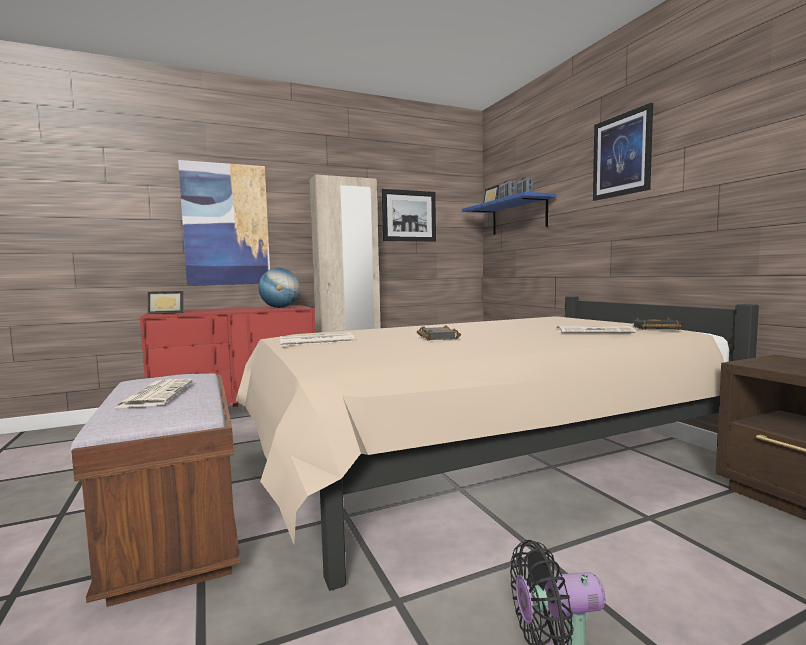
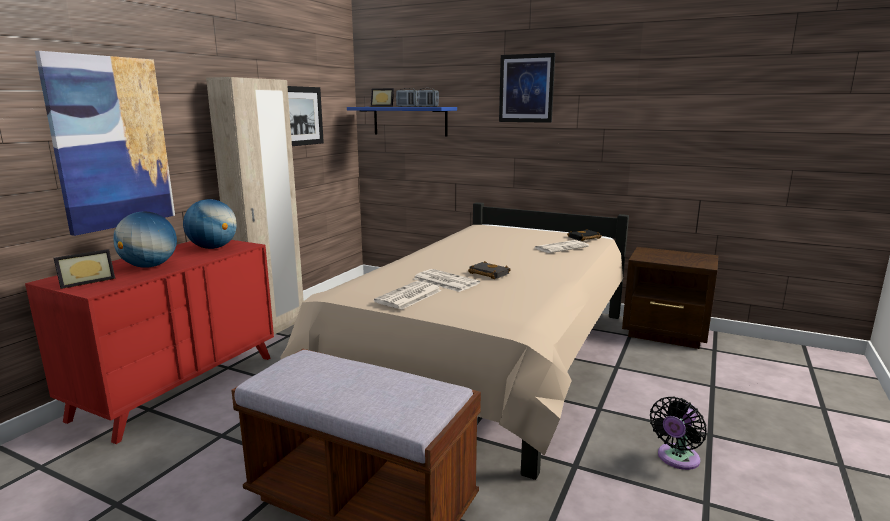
camera: 40 degrees left, 10 degrees up
(156, 394) = (353, 386): newspaper -> newspaper (444, 281)
(217, 310) = (149, 266): none -> globe

